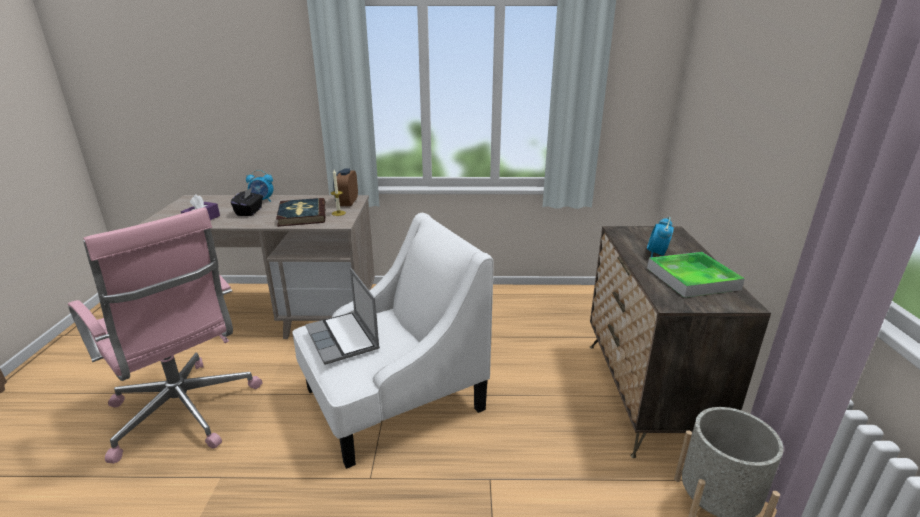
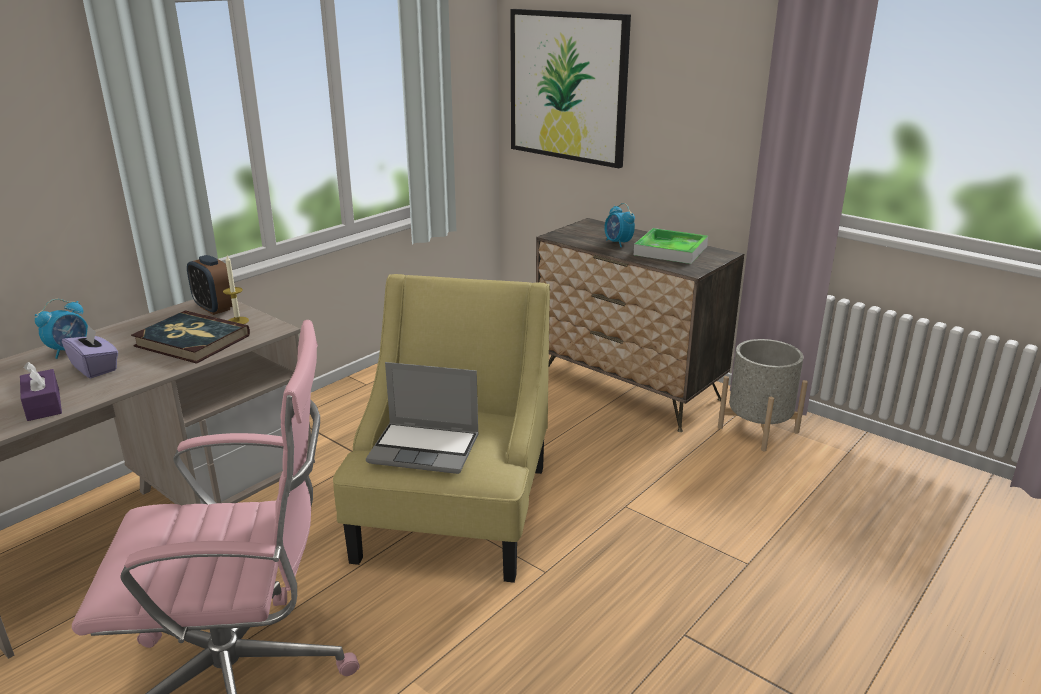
camera: 50 degrees left, 0 degrees up
(249, 212) = (95, 368): black tissue box -> purple tissue box
(393, 399) = (454, 512): white armchair -> yellow armchair
(712, 100) = (568, 86): none -> picture

